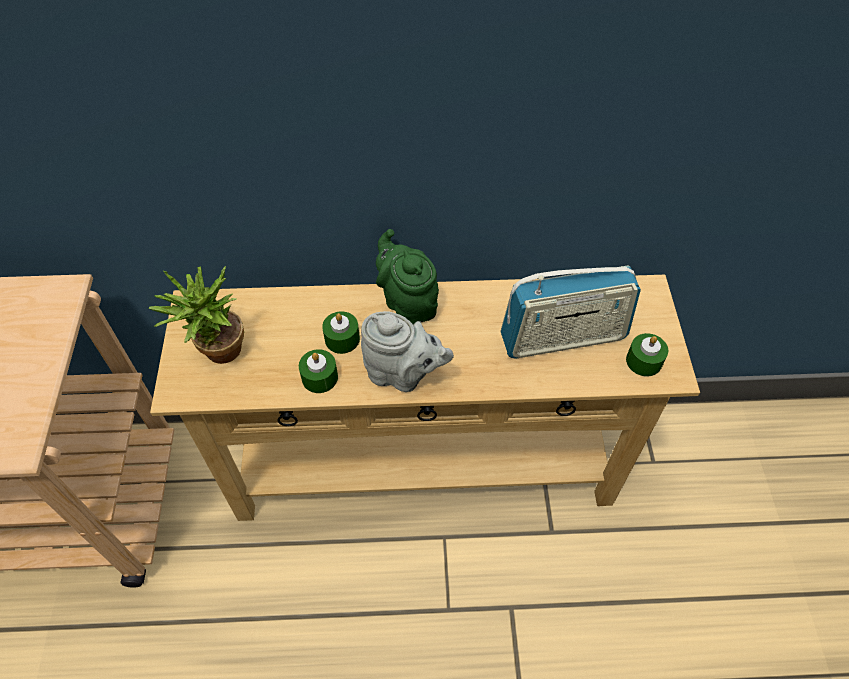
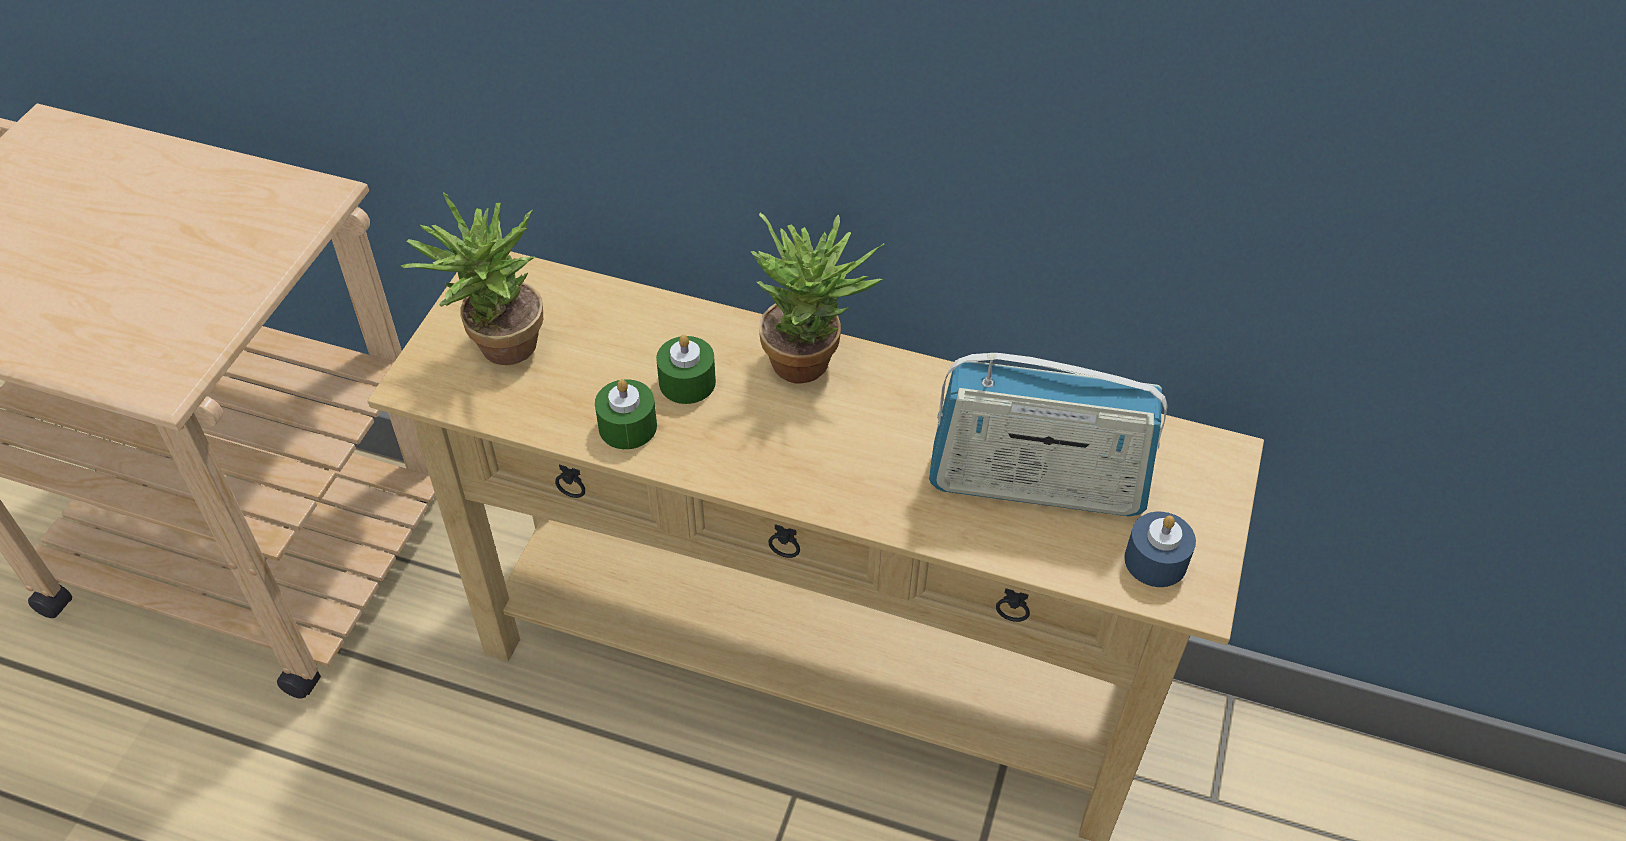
camera: 20 degrees right, 5 degrees down
(402, 374) = (753, 460): grey teapot -> none
(408, 303) = (812, 360): green teapot -> potted plant
(644, 361) = (1155, 561): green candle -> blue candle

